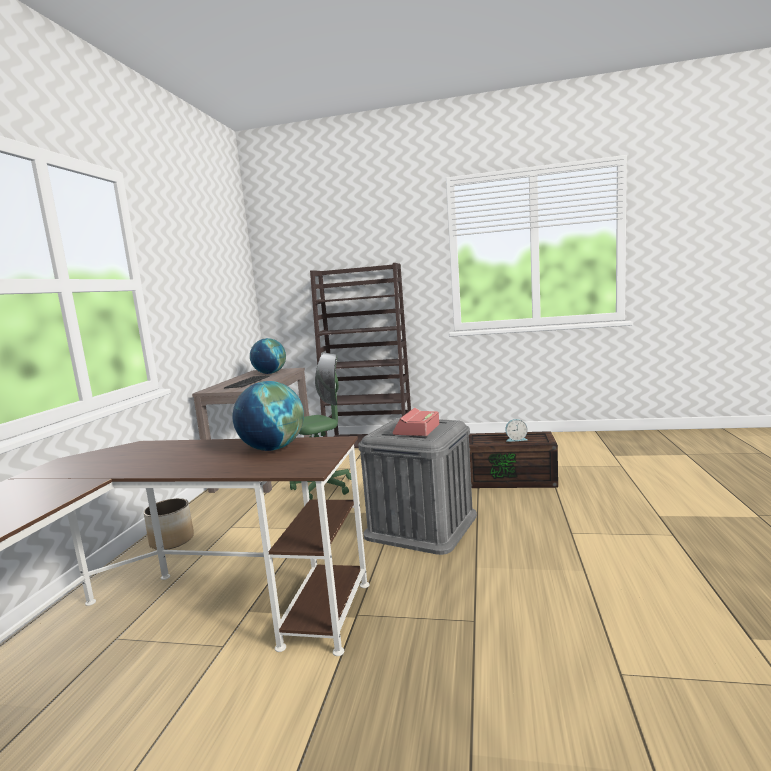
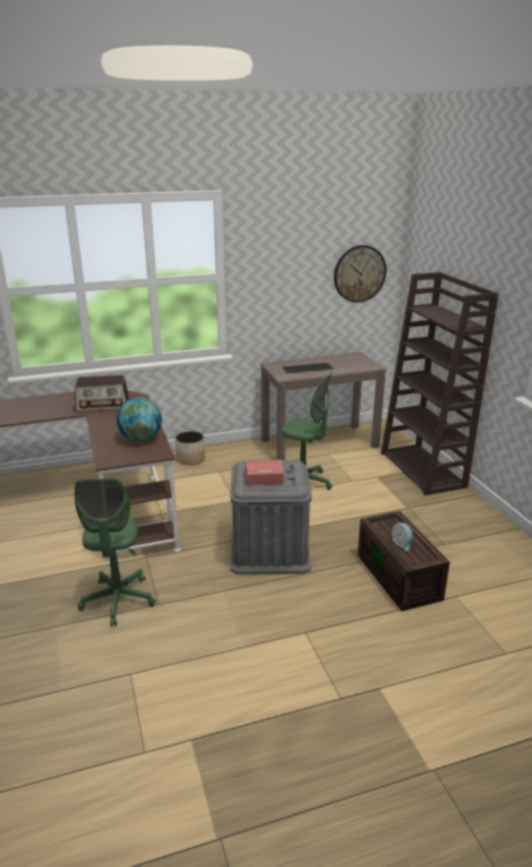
camera: 60 degrees right, 15 degrees up
(106, 465) = (103, 405): none -> radio
(235, 291) = (359, 273): none -> wall clock
(270, 373) = (349, 364): globe -> none
(442, 660) = (118, 600): none -> green office chair

